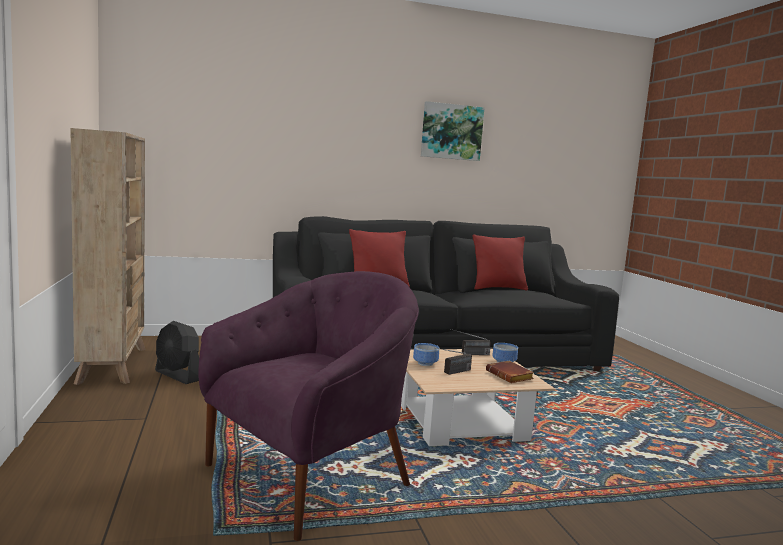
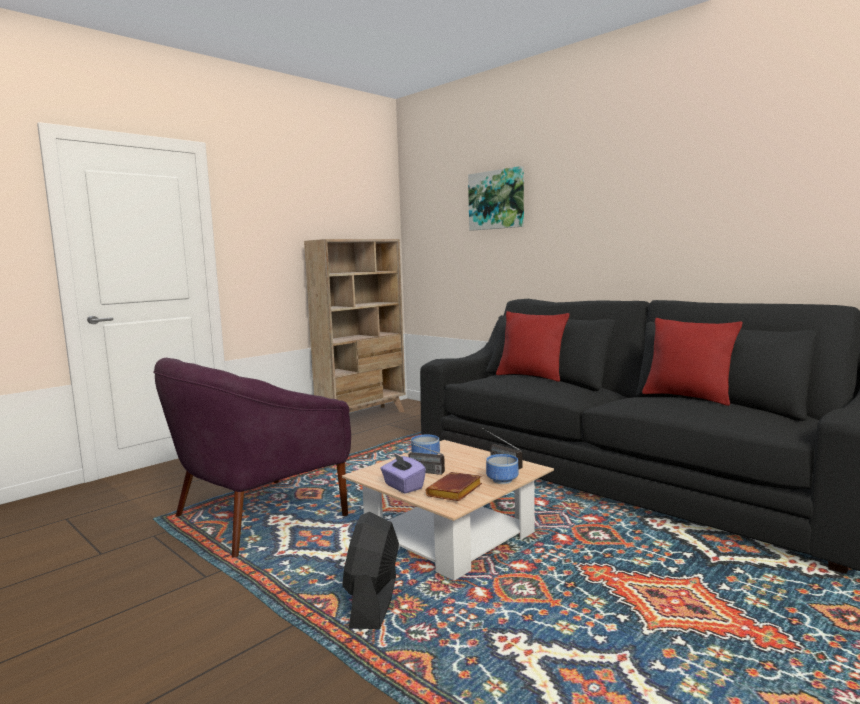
camera: 60 degrees right, 0 degrees up
(178, 375) = (374, 433): black fan -> black fan (373, 602)
(309, 475) = (258, 516): purple armchair -> purple armchair turned 120 degrees clockwise
(451, 132) = (705, 175): picture -> picture (497, 200)
(480, 384) = (403, 486): none -> purple tissue box

